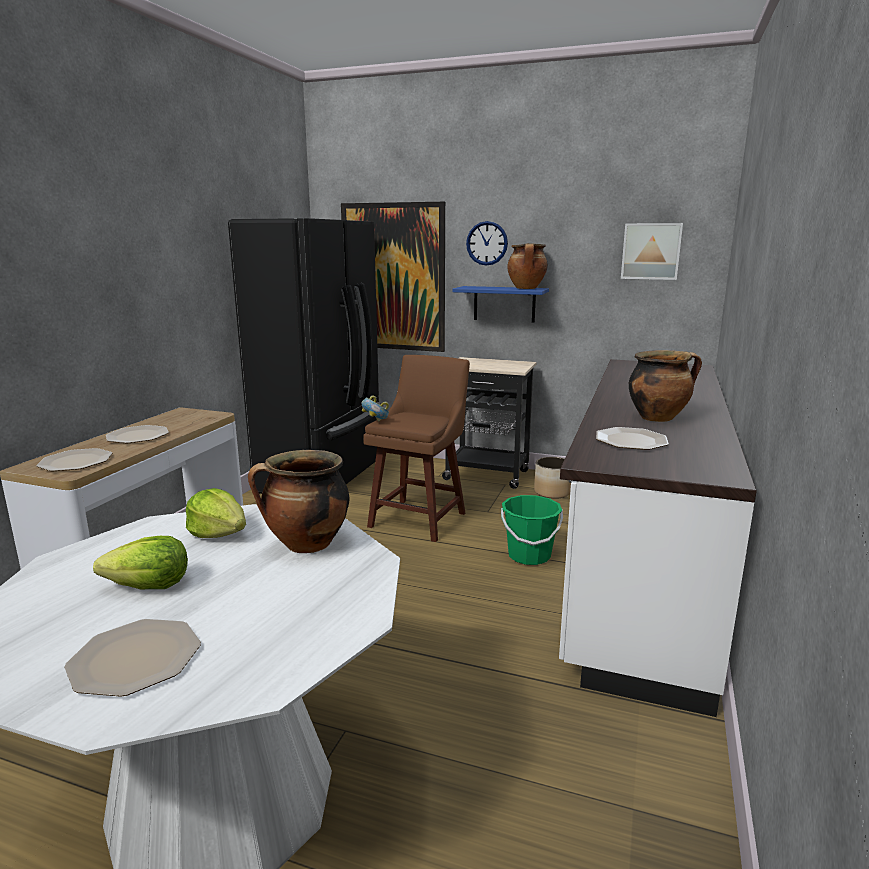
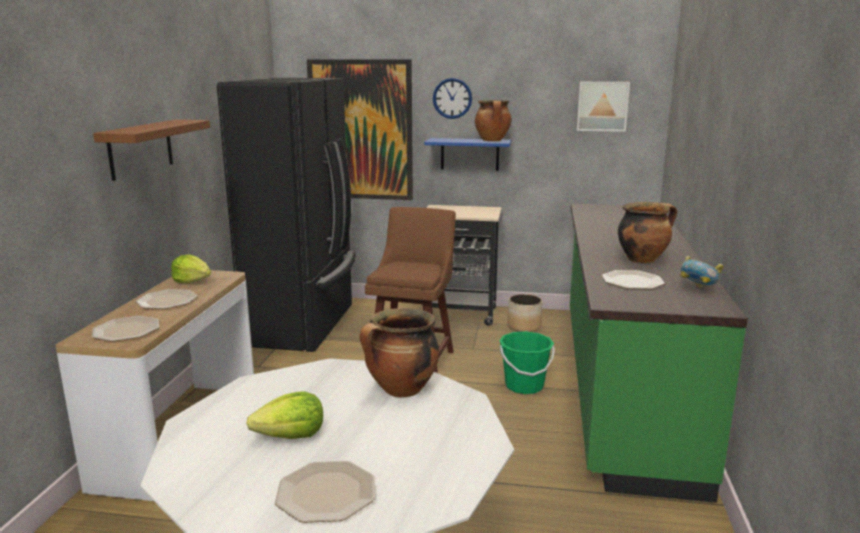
camera: 10 degrees left, 0 degrees up
(126, 279) = (141, 148): none -> brown shelf
(219, 533) = (317, 386): lettuce -> lettuce (192, 281)
(376, 421) = (376, 272): bowl -> bowl (697, 289)
(640, 565) = (620, 386): white counter -> green counter

